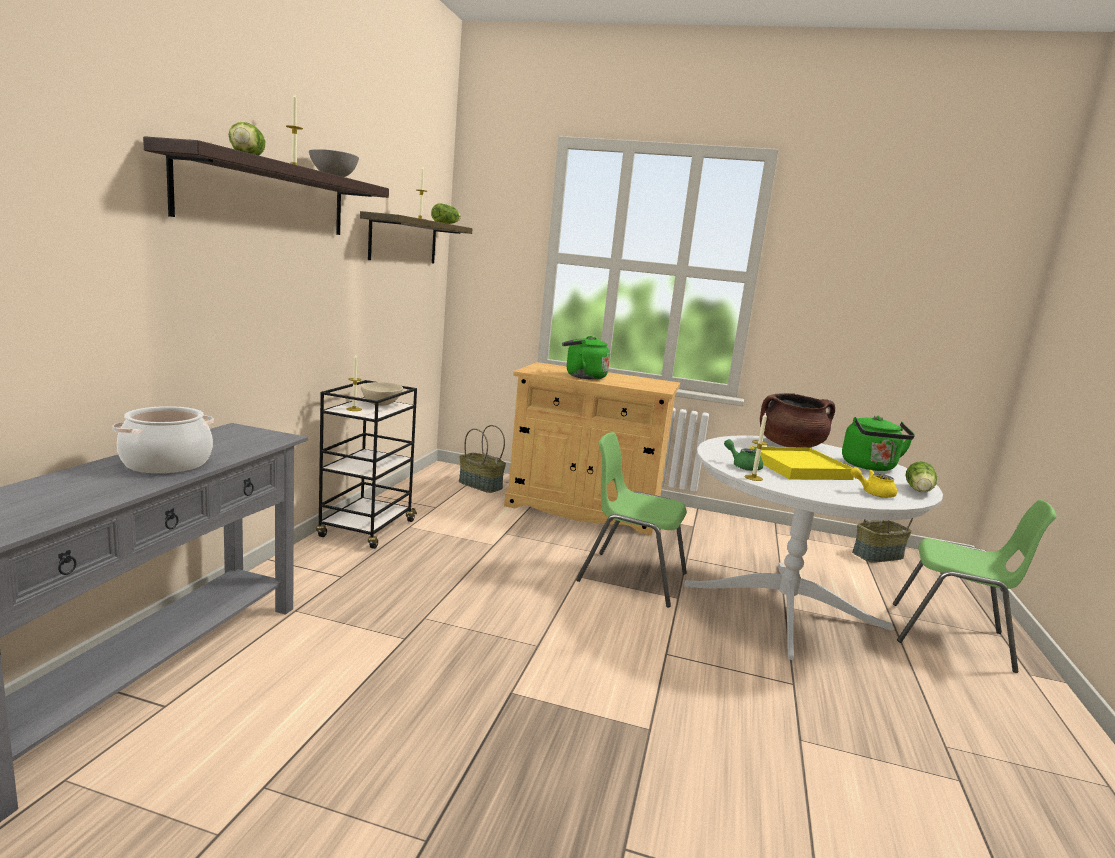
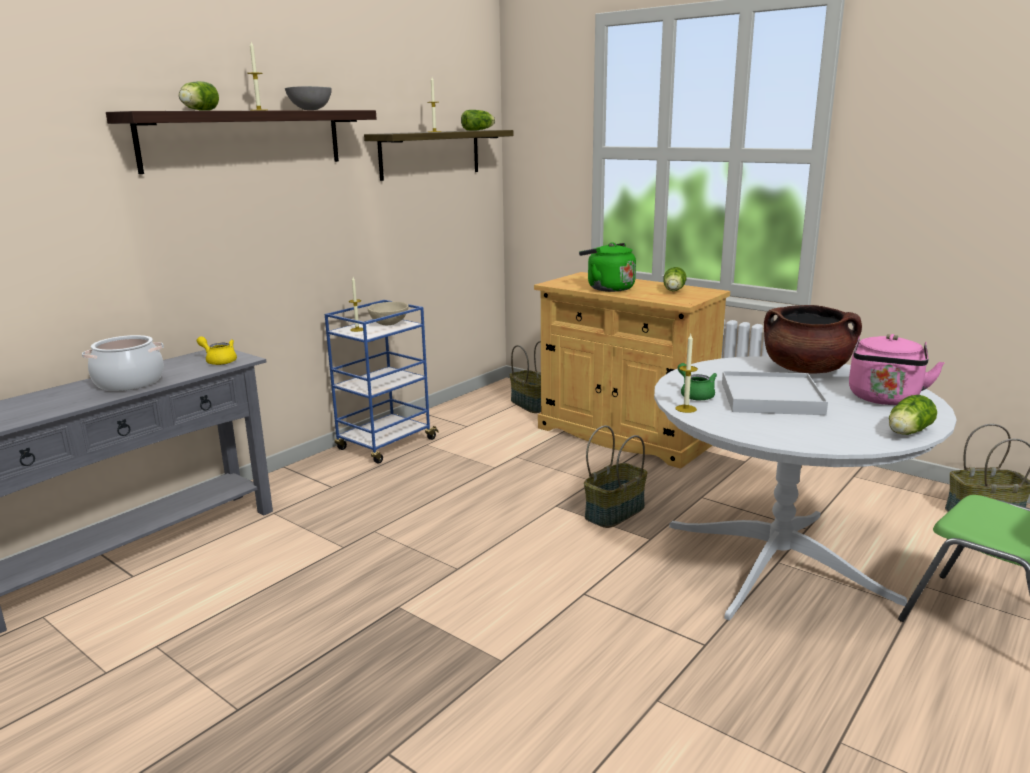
camera: 25 degrees right, 5 degrees up
(367, 529) = (385, 445): black cart -> blue cart
(630, 577) = (614, 512): green chair -> basket
(639, 381) = (673, 291): none -> lettuce
(798, 468) = (770, 398): yellow tray -> white tray
(870, 467) = (884, 399): green kettle -> pink kettle
(872, 493) = (827, 432): yellow teapot -> yellow teapot (219, 361)

